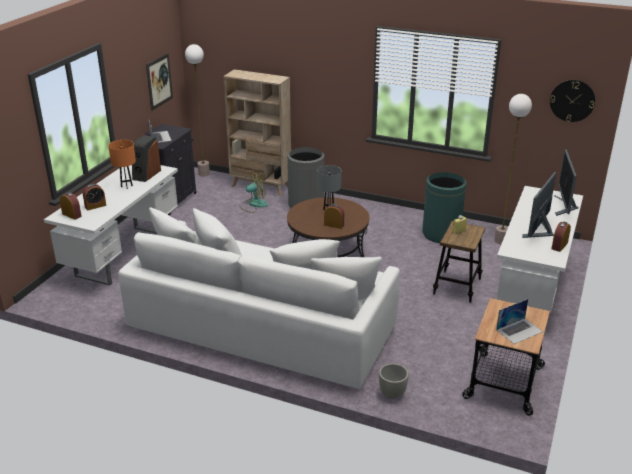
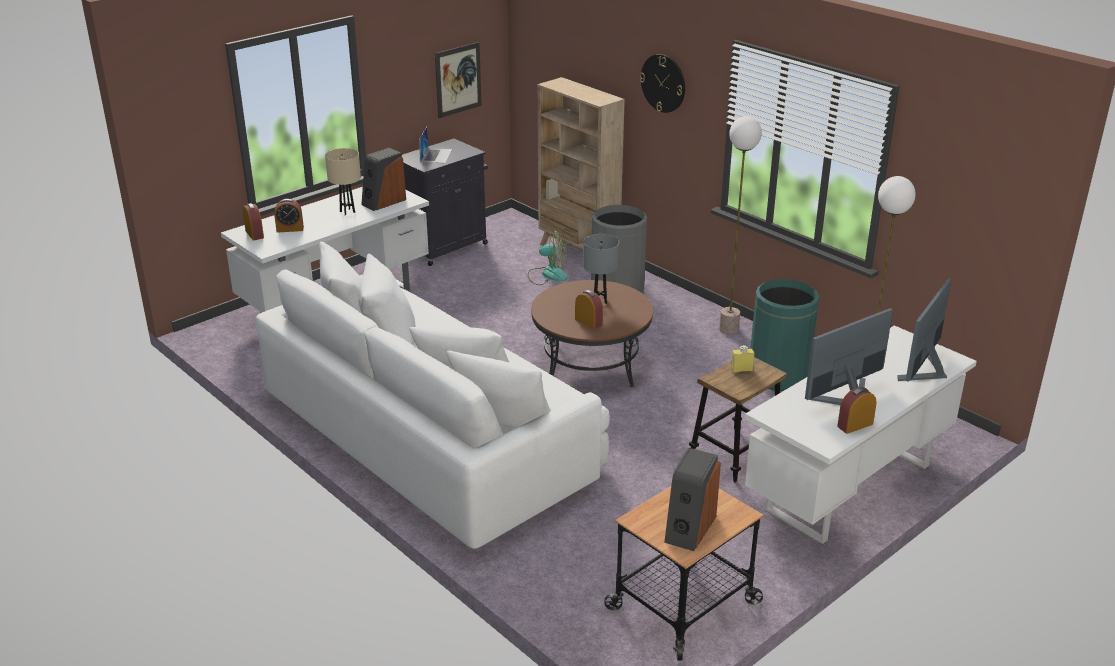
camera: 25 degrees right, 0 degrees up
(126, 186) = (347, 212): orange table lamp -> beige table lamp
(204, 174) = (518, 220): floor lamp -> floor lamp (729, 329)
(392, 393) = (516, 570): grey planter -> none
(519, 330) = (689, 528): laptop -> speaker
(572, 100) = (996, 202): wall clock -> wall clock (663, 83)

